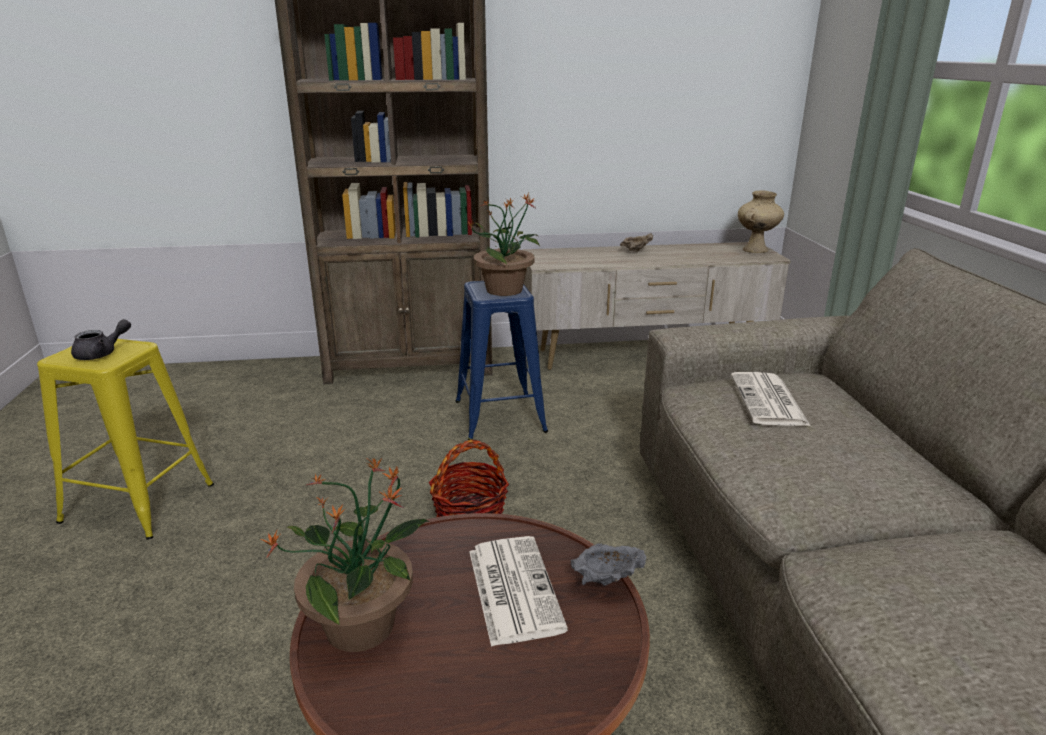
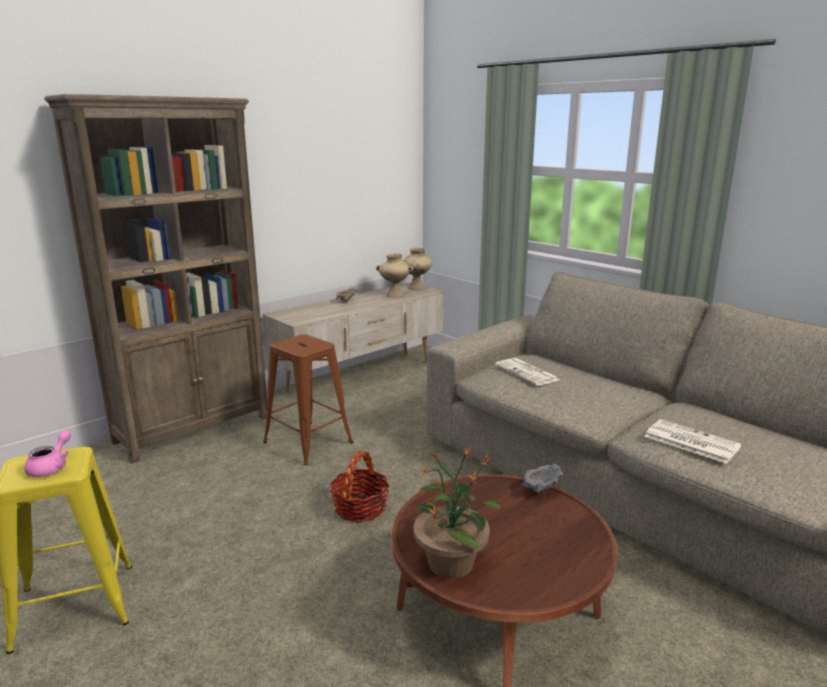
camera: 35 degrees left, 5 degrees down
(102, 354) = (52, 467): grey teapot -> pink teapot
(500, 416) = (308, 442): blue stool -> brown stool
(505, 290) = (308, 343): potted plant -> none
(513, 588) = (501, 512): newspaper -> newspaper (690, 441)
(710, 254) = (394, 295): none -> beige vase

